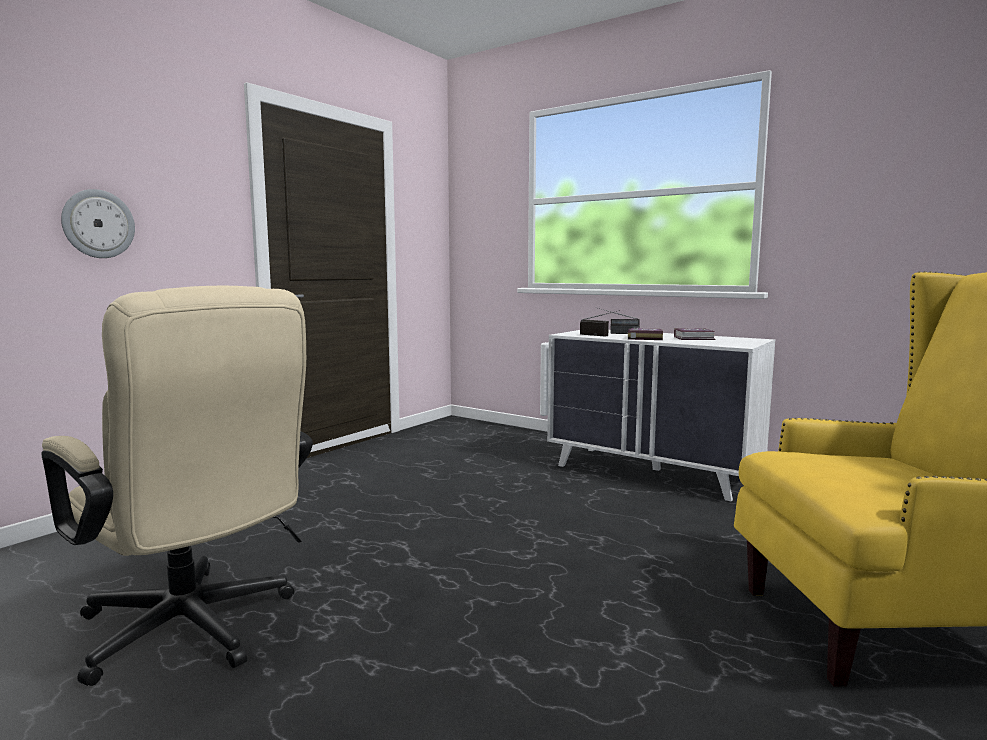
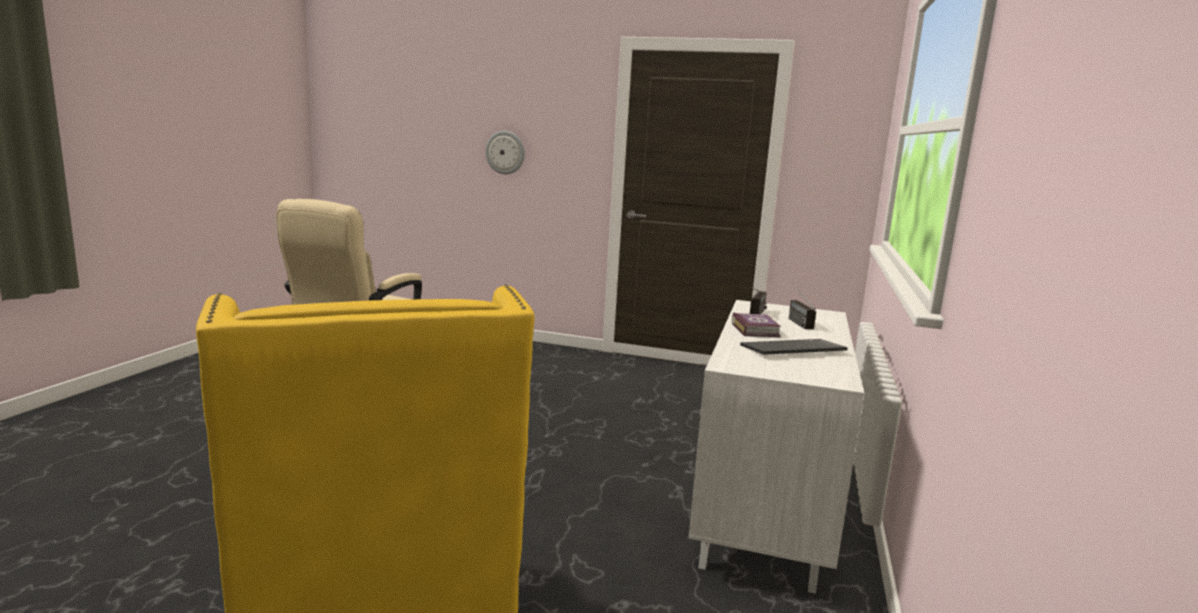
camera: 70 degrees right, 5 degrees up
(695, 338) = (792, 350): book -> keyboard

